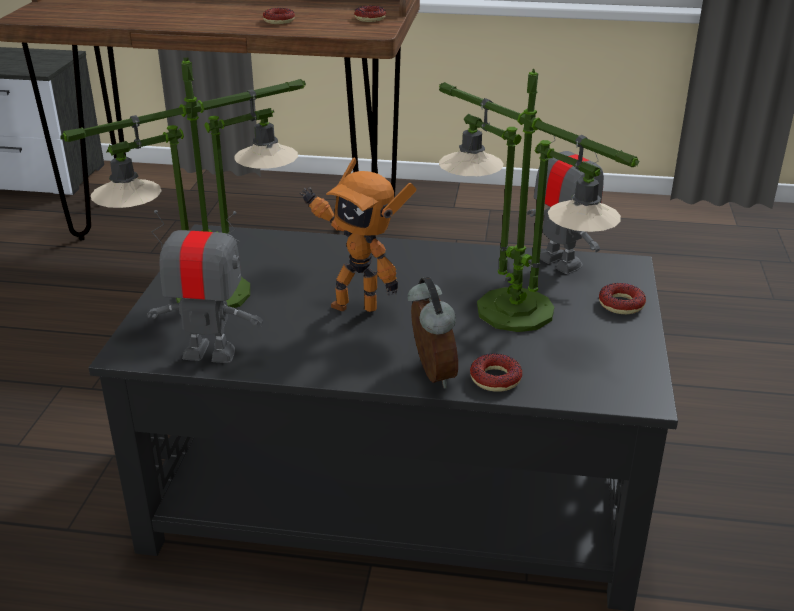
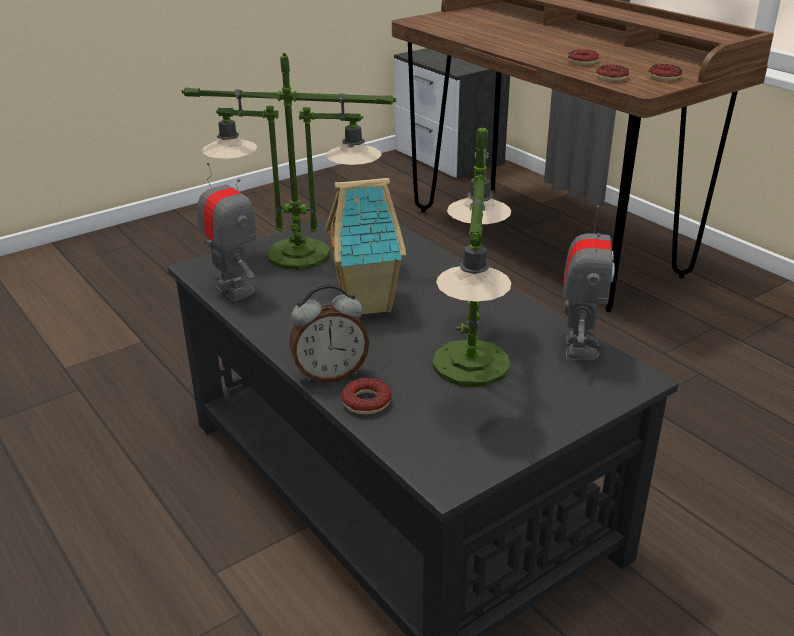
camera: 45 degrees right, 0 degrees up
(355, 305) = (368, 304): toy robot -> toy house
(430, 374) = (330, 374): alarm clock -> alarm clock turned 45 degrees clockwise
(621, 304) = (568, 405): donut -> donut (611, 78)

